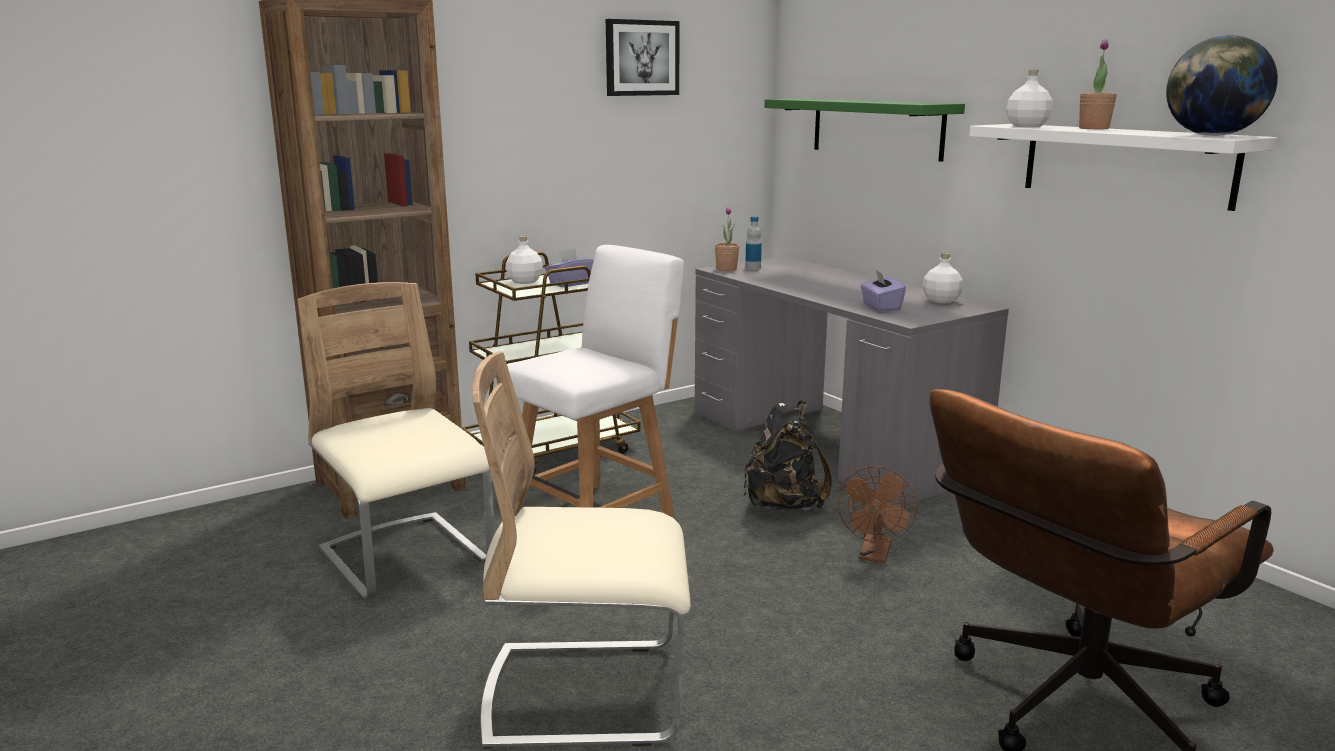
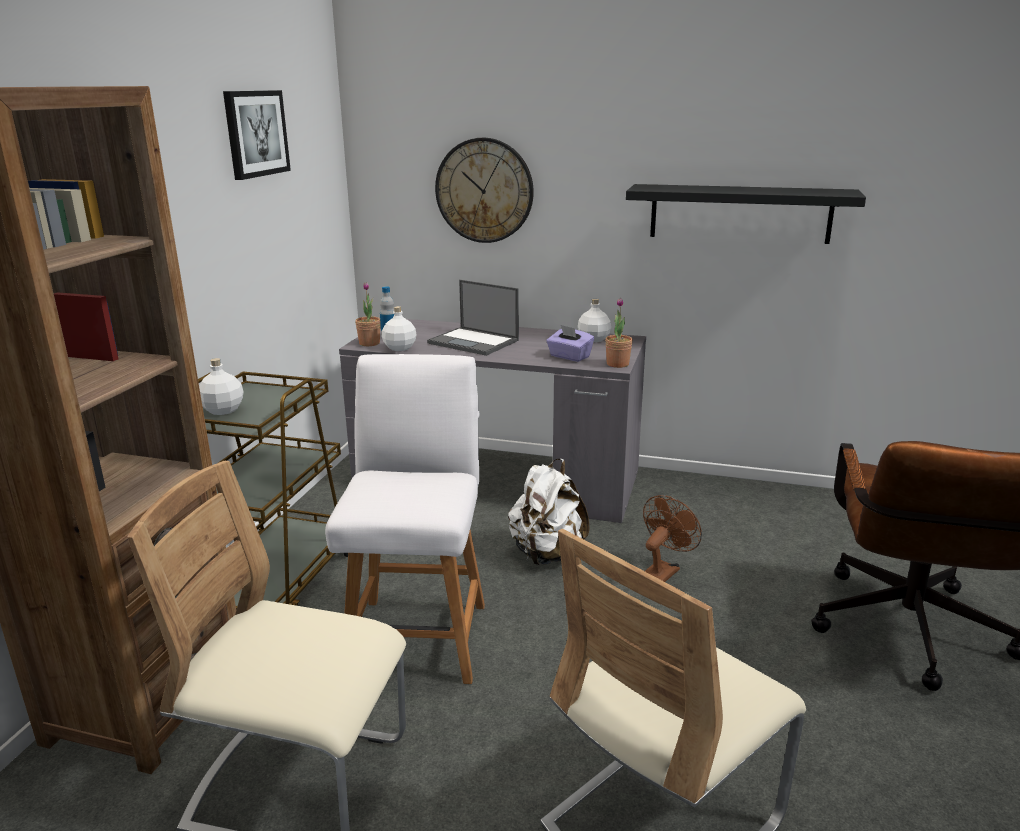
camera: 40 degrees left, 5 degrees up
(570, 283) = (278, 400): purple tissue box -> none
(783, 506) = (547, 554): black backpack -> white backpack
(817, 283) = (474, 342): none -> laptop
(875, 555) = (663, 571): brown fan -> brown fan turned 120 degrees counterclockwise
(876, 128) = (484, 190): green shelf -> wall clock
(1027, 126) = (671, 188): white bottle -> white bottle (399, 348)
(1093, 128) = (723, 188): potted plant -> potted plant (617, 364)
(1125, 164) = (740, 213): white shelf -> black shelf
(1211, 135) = (829, 191): globe -> none

